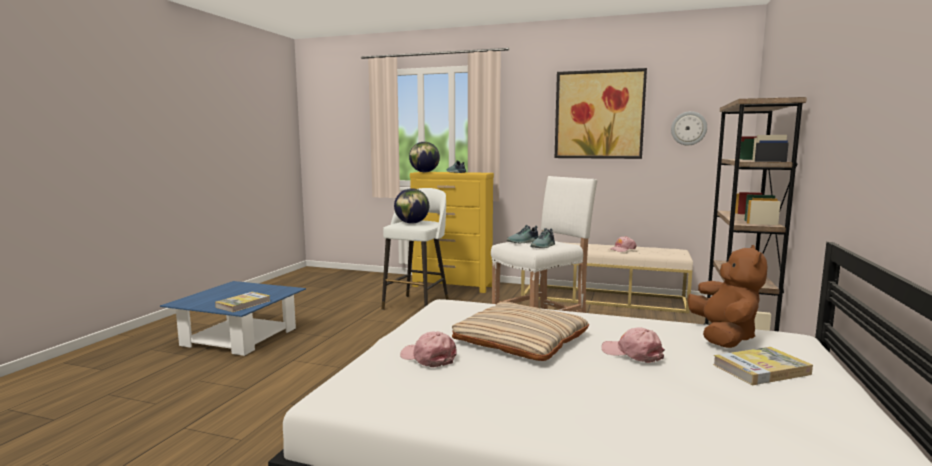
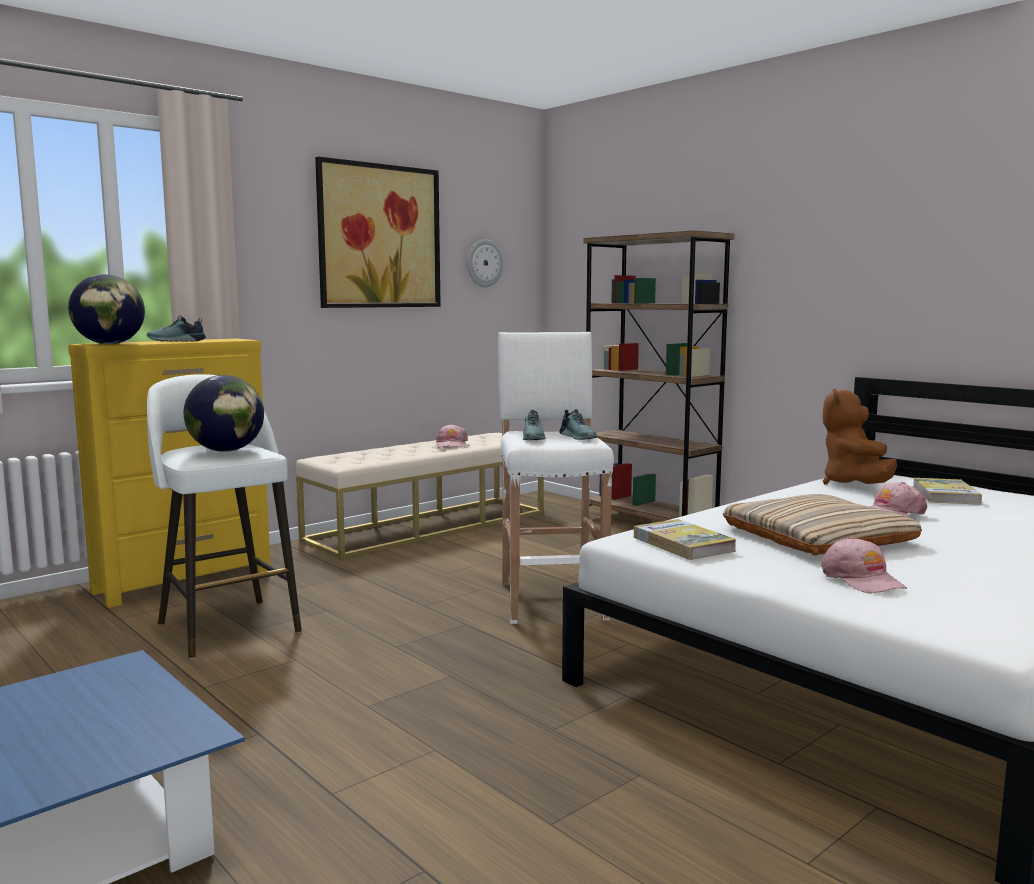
camera: 60 degrees left, 0 degrees up
(243, 304) = (147, 727): book -> book (683, 544)
(428, 357) = (862, 580): pink cap -> pink cap turned 90 degrees counterclockwise
(723, 336) = (854, 485): brown plush toy -> brown plush toy turned 120 degrees counterclockwise

